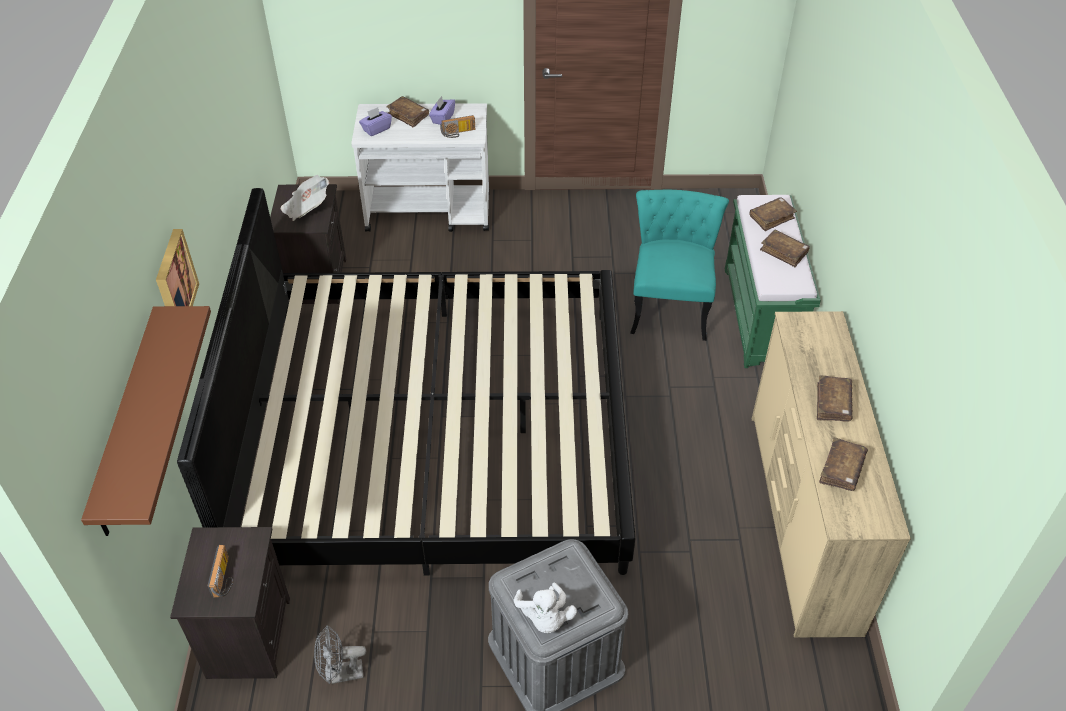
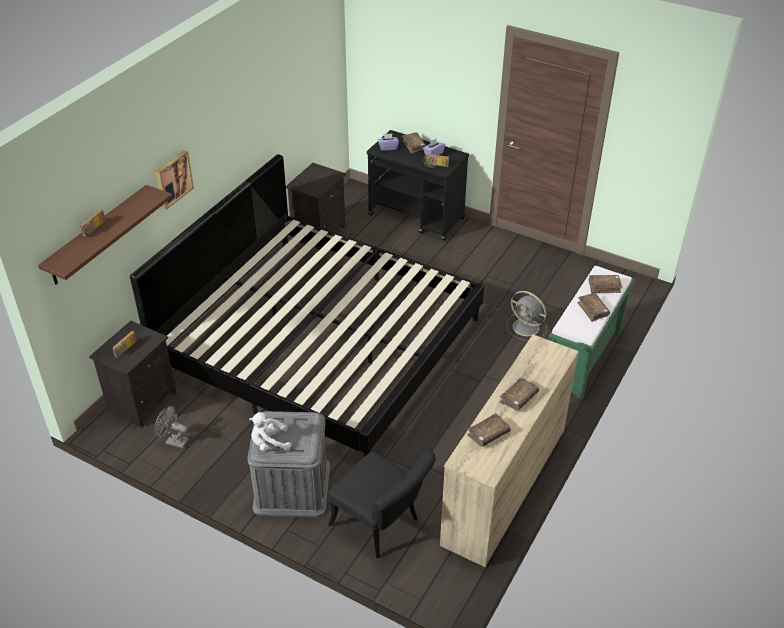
camera: 30 degrees right, 5 degrees down
(133, 415) = (95, 229): none -> radio
(306, 208) = (317, 181): newspaper -> none
(429, 212) = (417, 217): white cart -> black cart
(545, 618) = (269, 443): white plush toy -> white plush toy turned 60 degrees clockwise
(670, 304) = (527, 328): turquoise chair -> grey fan
(707, 649) = (381, 526): none -> black chair

